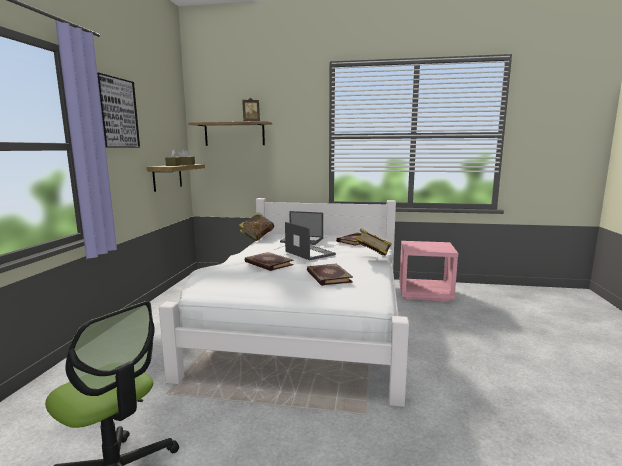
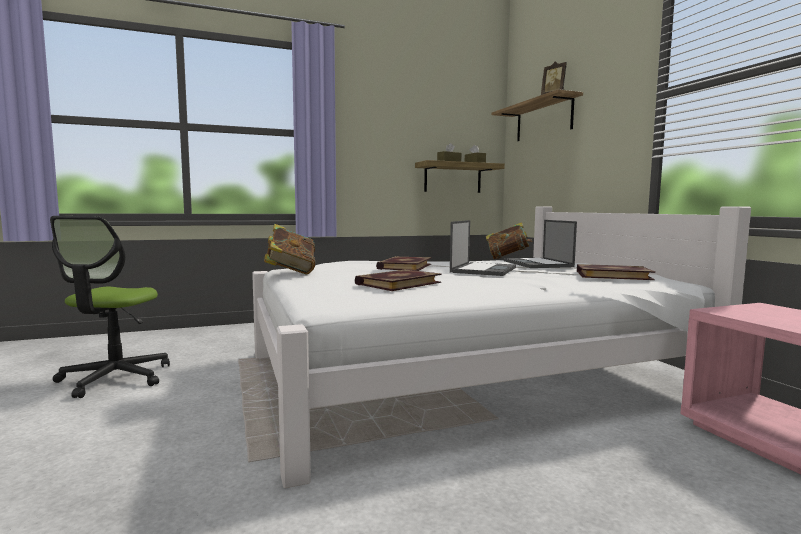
camera: 60 degrees right, 5 degrees down
(116, 113) = (374, 103): picture -> none
(372, 257) = (538, 286): book -> book (290, 272)

